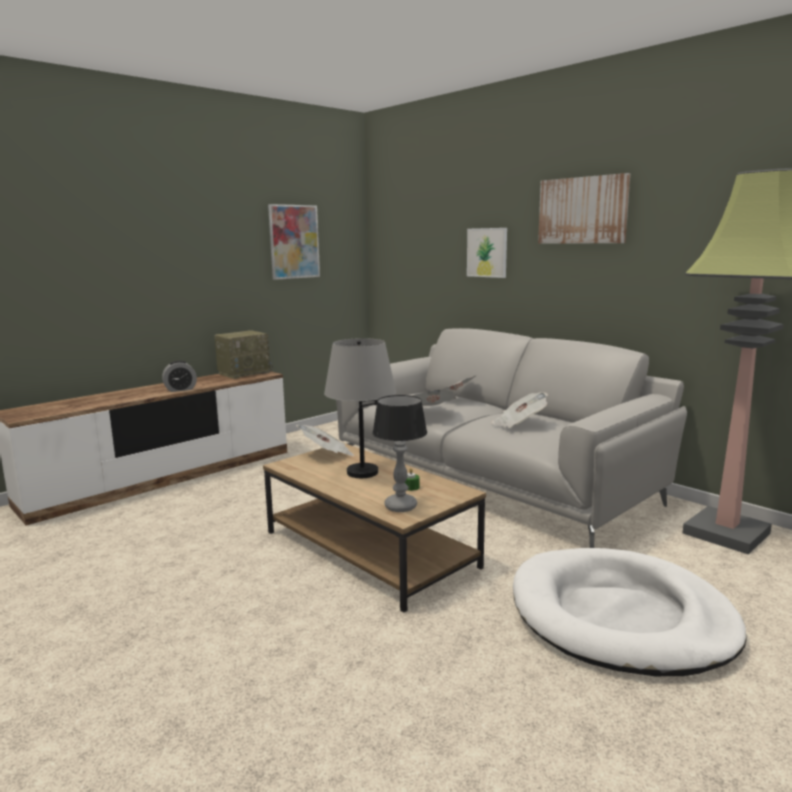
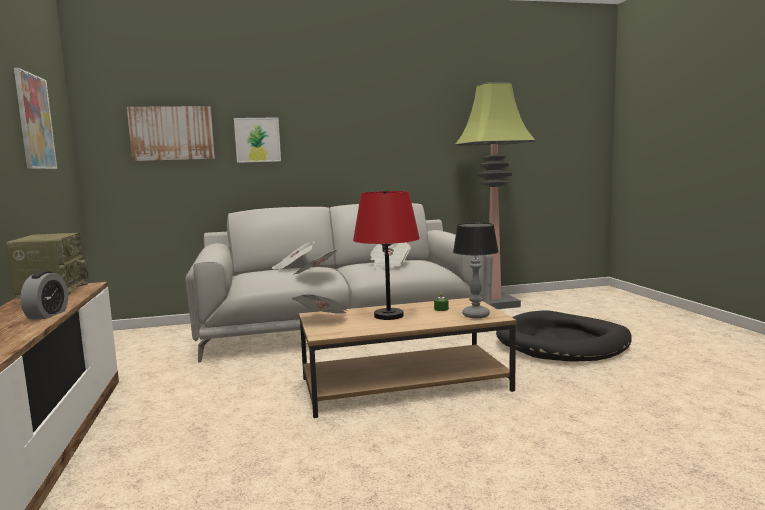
camera: 60 degrees left, 5 degrees down
(362, 472) = (389, 316): grey table lamp -> red table lamp
(582, 210) = (349, 105): picture -> picture (172, 133)
(621, 617) = (563, 343): white dog bed -> black dog bed

